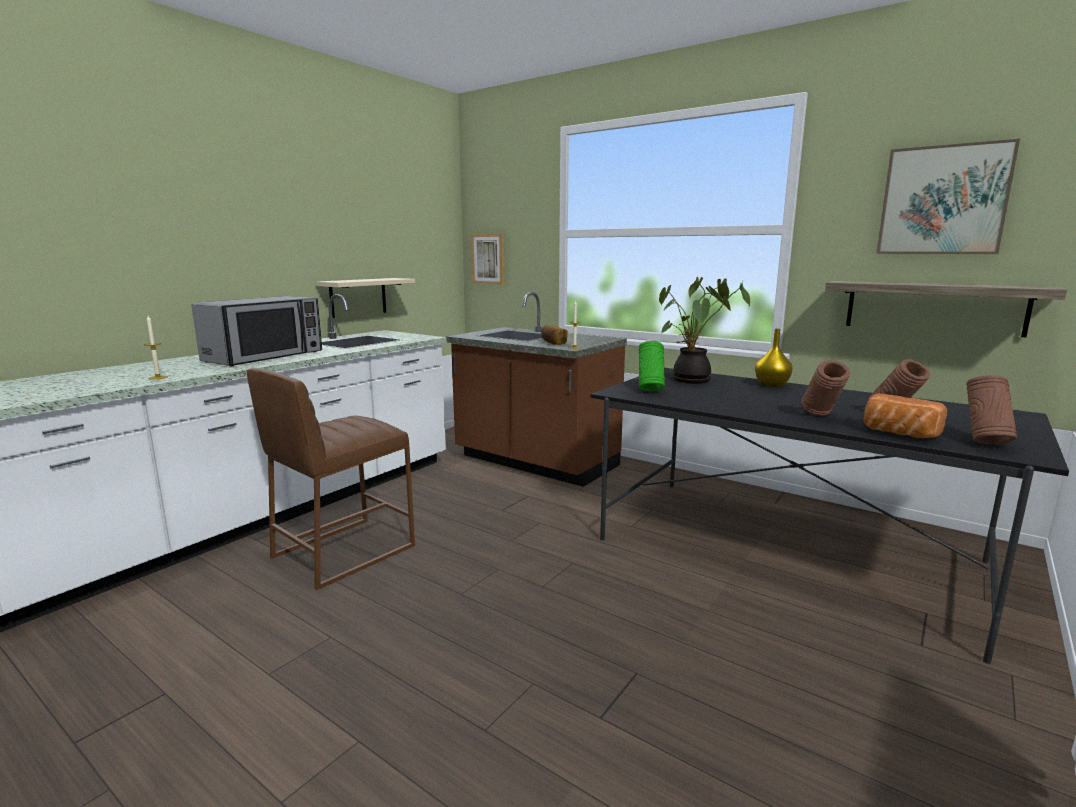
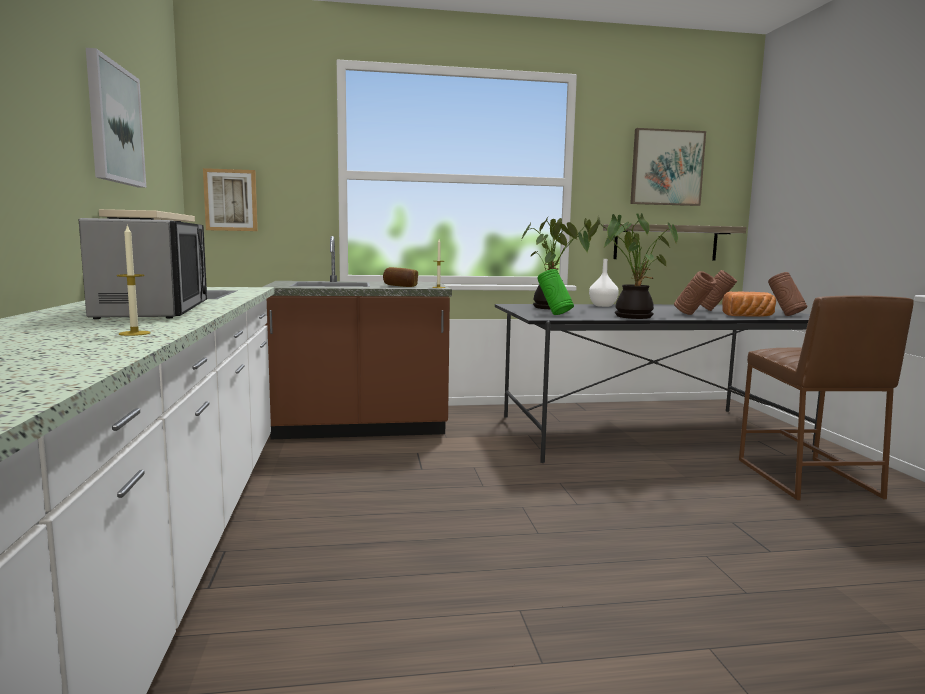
camera: 45 degrees left, 5 degrees down
(342, 551) = (351, 552): brown stool -> brown stool (806, 478)
(344, 220) = (114, 124): none -> picture
(724, 406) = (632, 316): none -> potted plant
(771, 385) = (602, 306): yellow vase -> white vase

